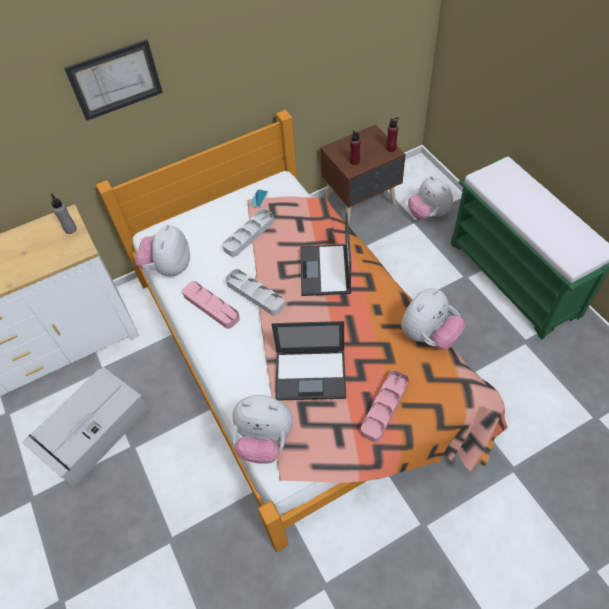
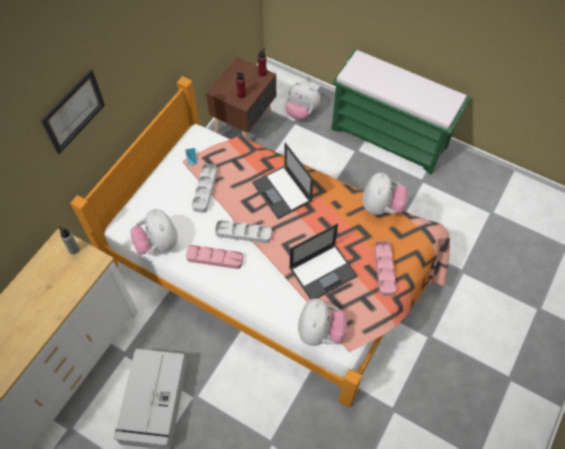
camera: 35 degrees left, 5 degrees up
(264, 440) = (320, 332): plush toy -> plush toy turned 60 degrees counterclockwise

